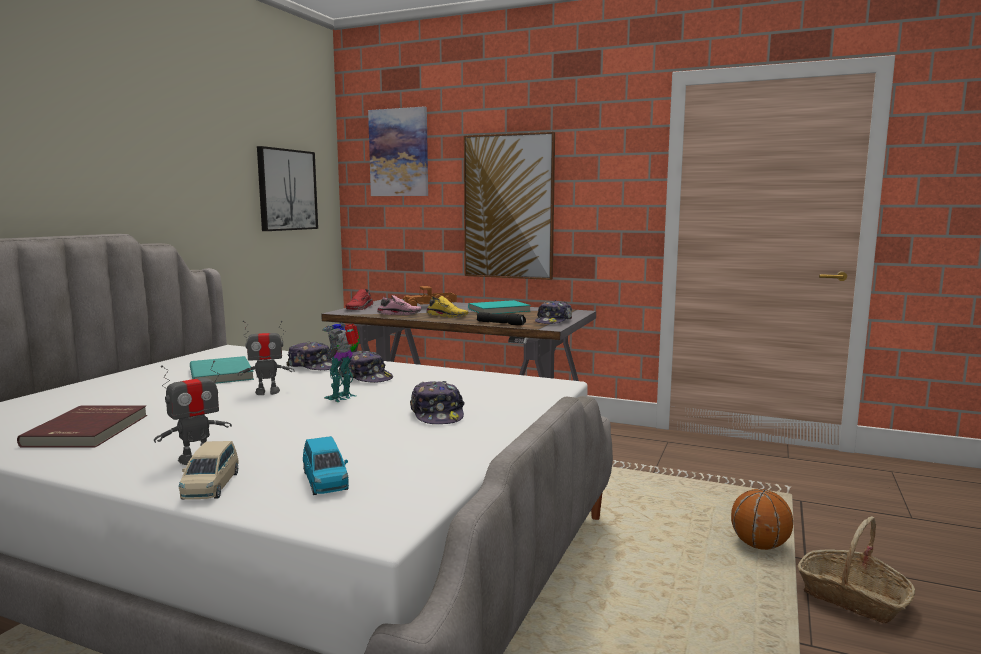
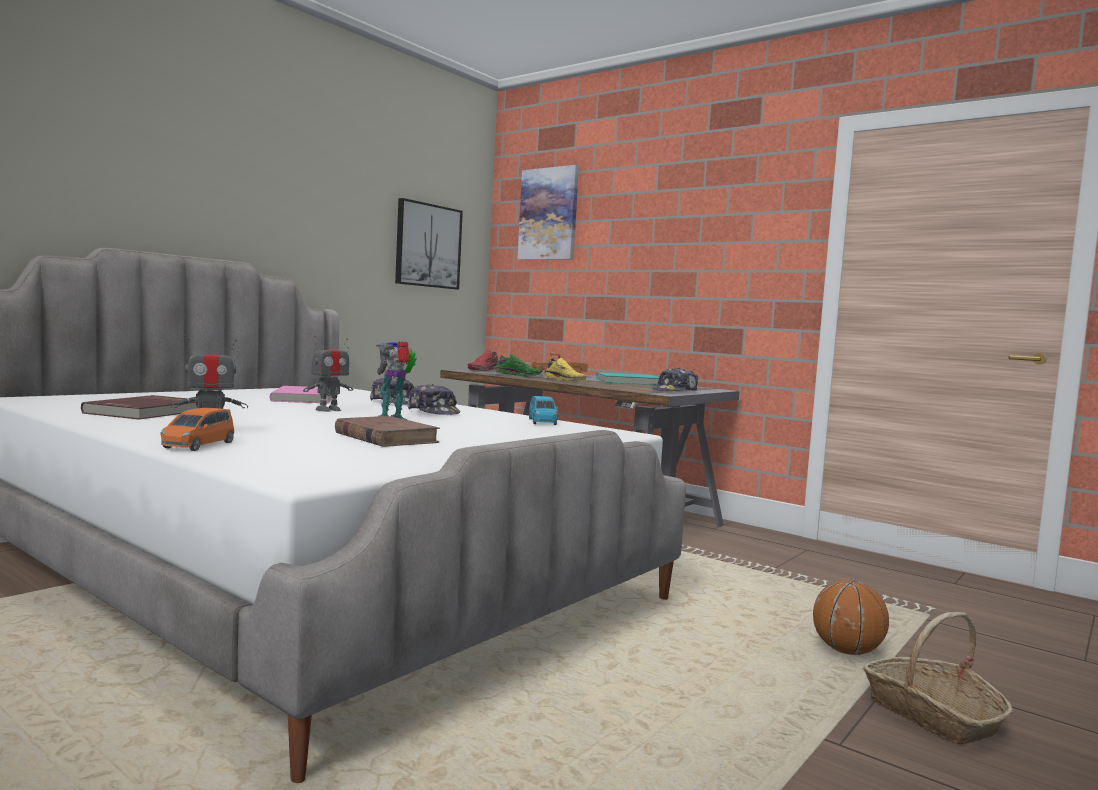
camera: 15 degrees right, 5 degrees down
(210, 486) = (198, 445): beige toy car -> orange toy car
(223, 374) = (305, 398): turquoise book -> pink book
(267, 392) = (328, 410): toy robot -> toy robot turned 45 degrees counterclockwise
(325, 481) = (299, 454): blue toy car -> blue toy car (542, 422)
(371, 433) = (386, 437): none -> brown book
(399, 314) = (517, 375): pink shoe -> green shoe
(437, 414) = (467, 436): cap -> none
(501, 323) = (613, 387): black flashlight -> none
(509, 207) = (654, 271): picture -> none

